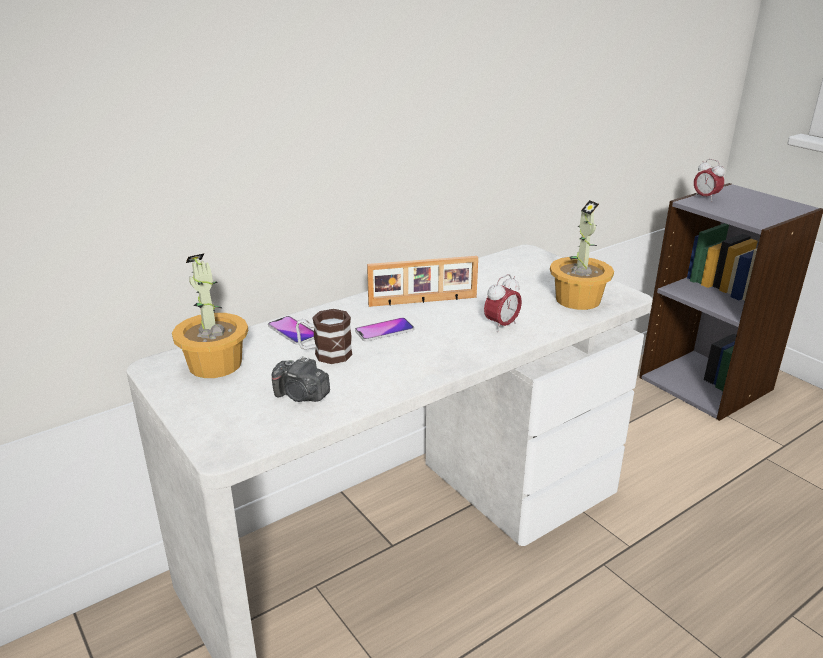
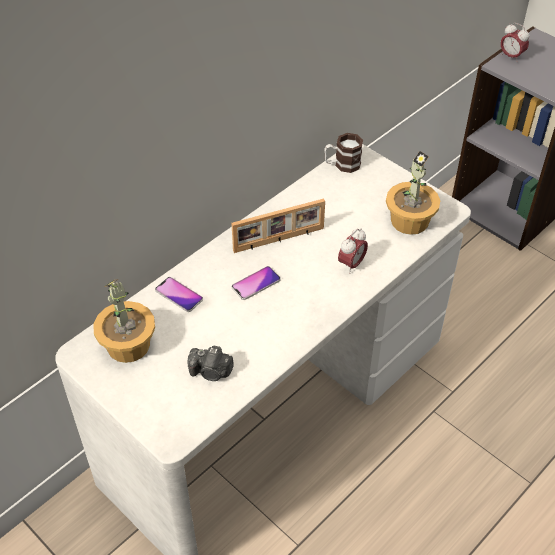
camera: 10 degrees left, 20 degrees up
(325, 354) = (215, 320): mug -> mug (342, 164)

